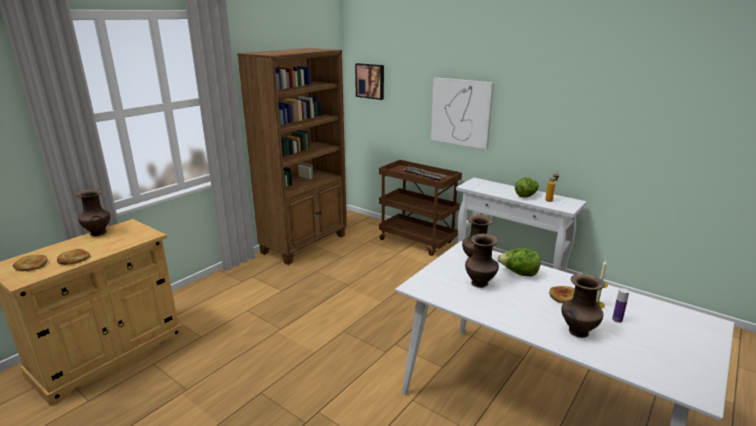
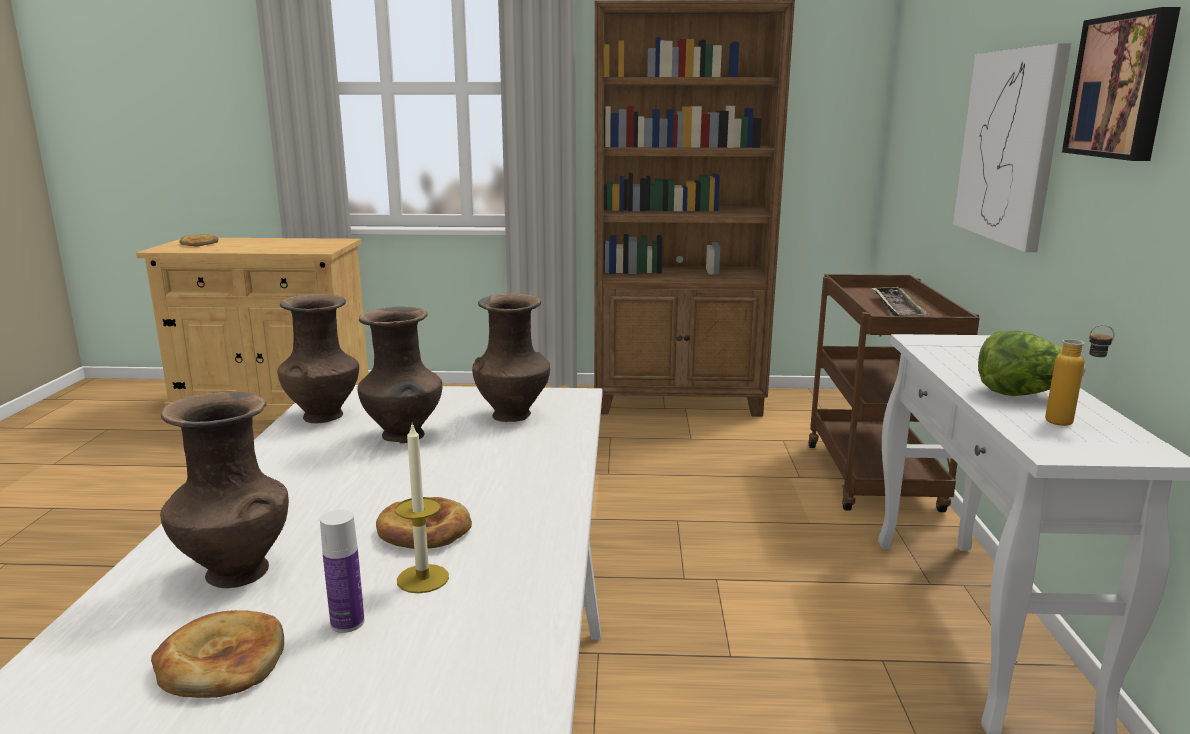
camera: 55 degrees right, 5 degrees down
(74, 259) = (226, 248): bread -> bread (221, 661)
(98, 233) = (303, 239): brown vase -> brown vase (324, 415)
(370, 81) = (911, 86): picture -> picture (1123, 87)
(518, 273) = (502, 462): lettuce -> none

